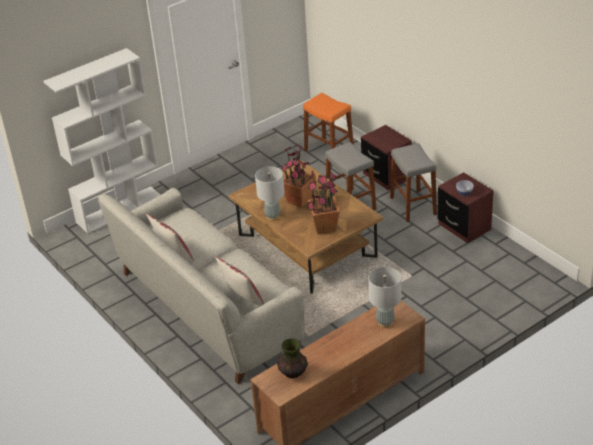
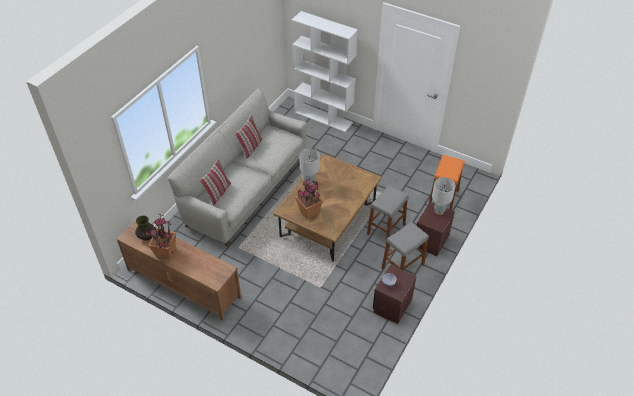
camera: 65 degrees right, 10 degrees up
(299, 200) = (333, 190): potted plant -> potted plant (165, 252)
(385, 322) = (207, 270): grey table lamp -> grey table lamp (439, 211)

